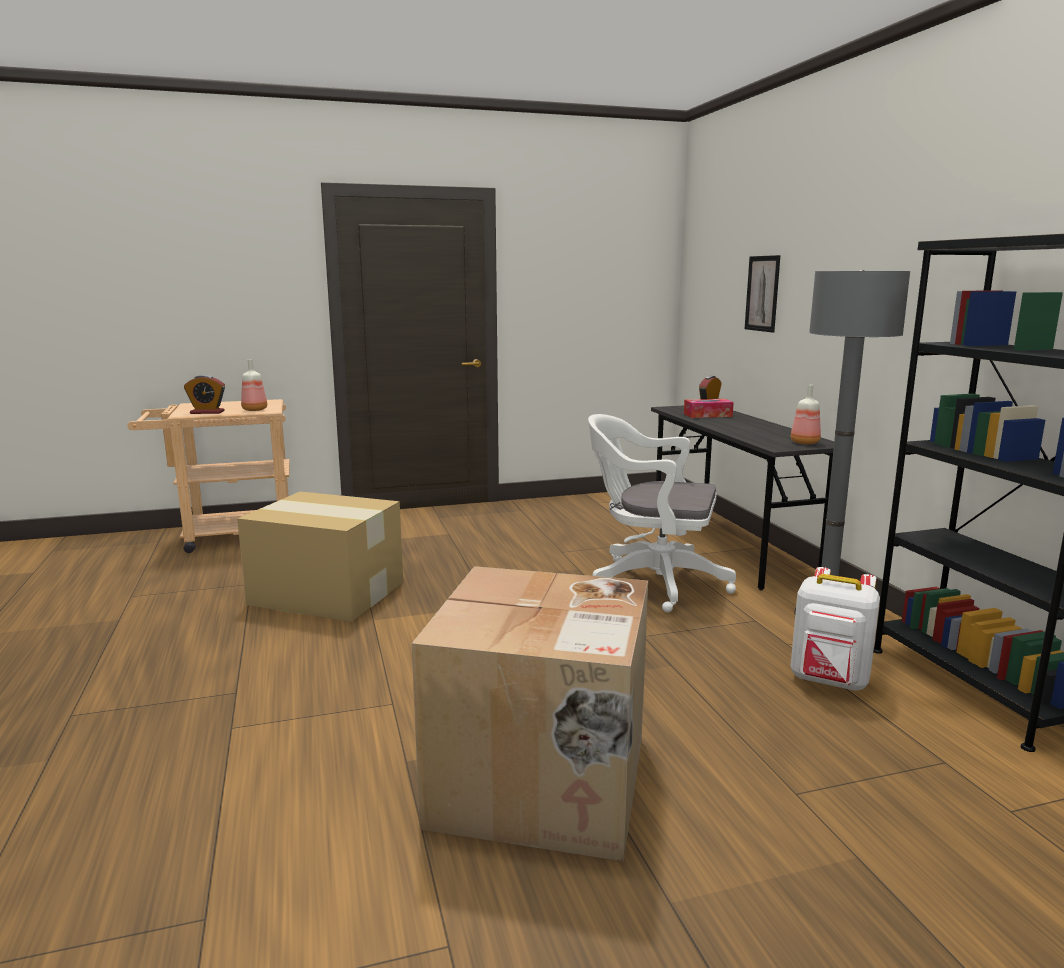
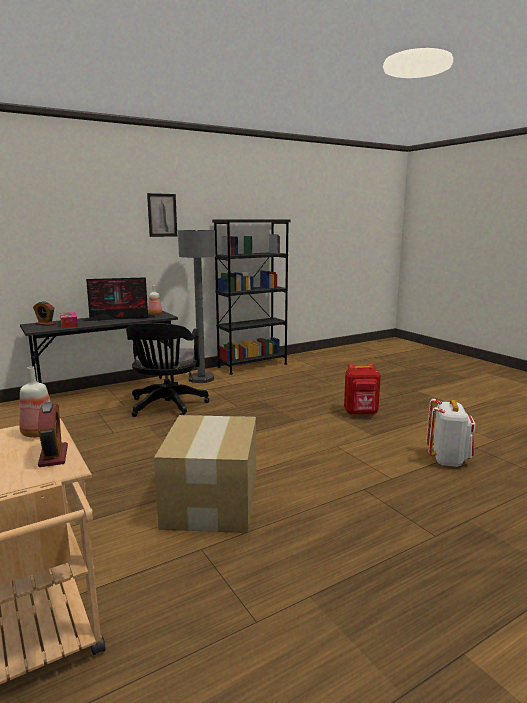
camera: 105 degrees left, 0 degrees up
(542, 783) = (361, 413): cardboard box -> red backpack
(651, 582) = (167, 407): white office chair -> black office chair
(755, 430) = (120, 318): none -> monitor
(762, 293) = (58, 244): picture -> picture (162, 215)
(829, 681) = (260, 380): white backpack -> white backpack (447, 460)

